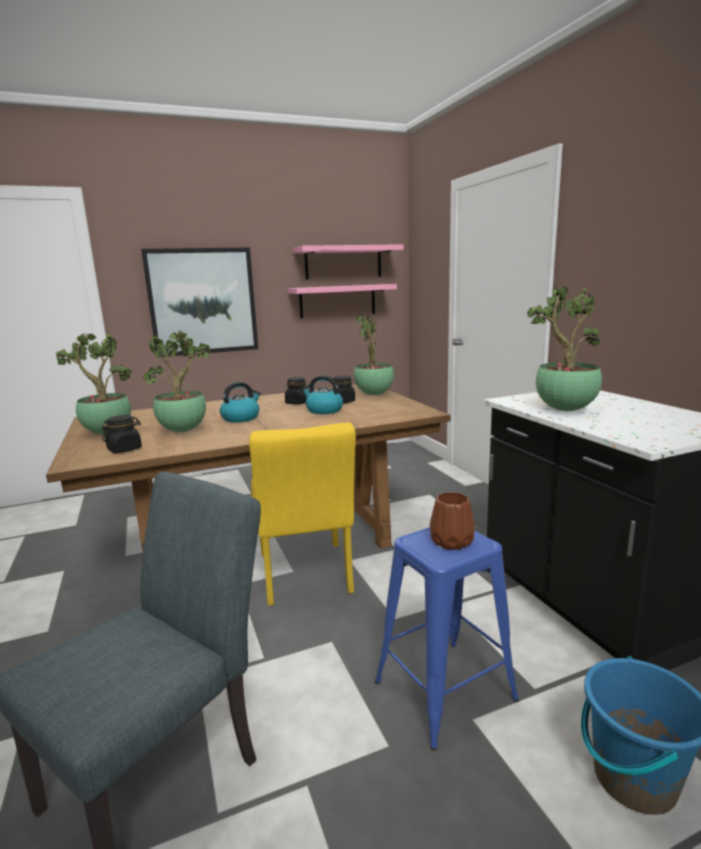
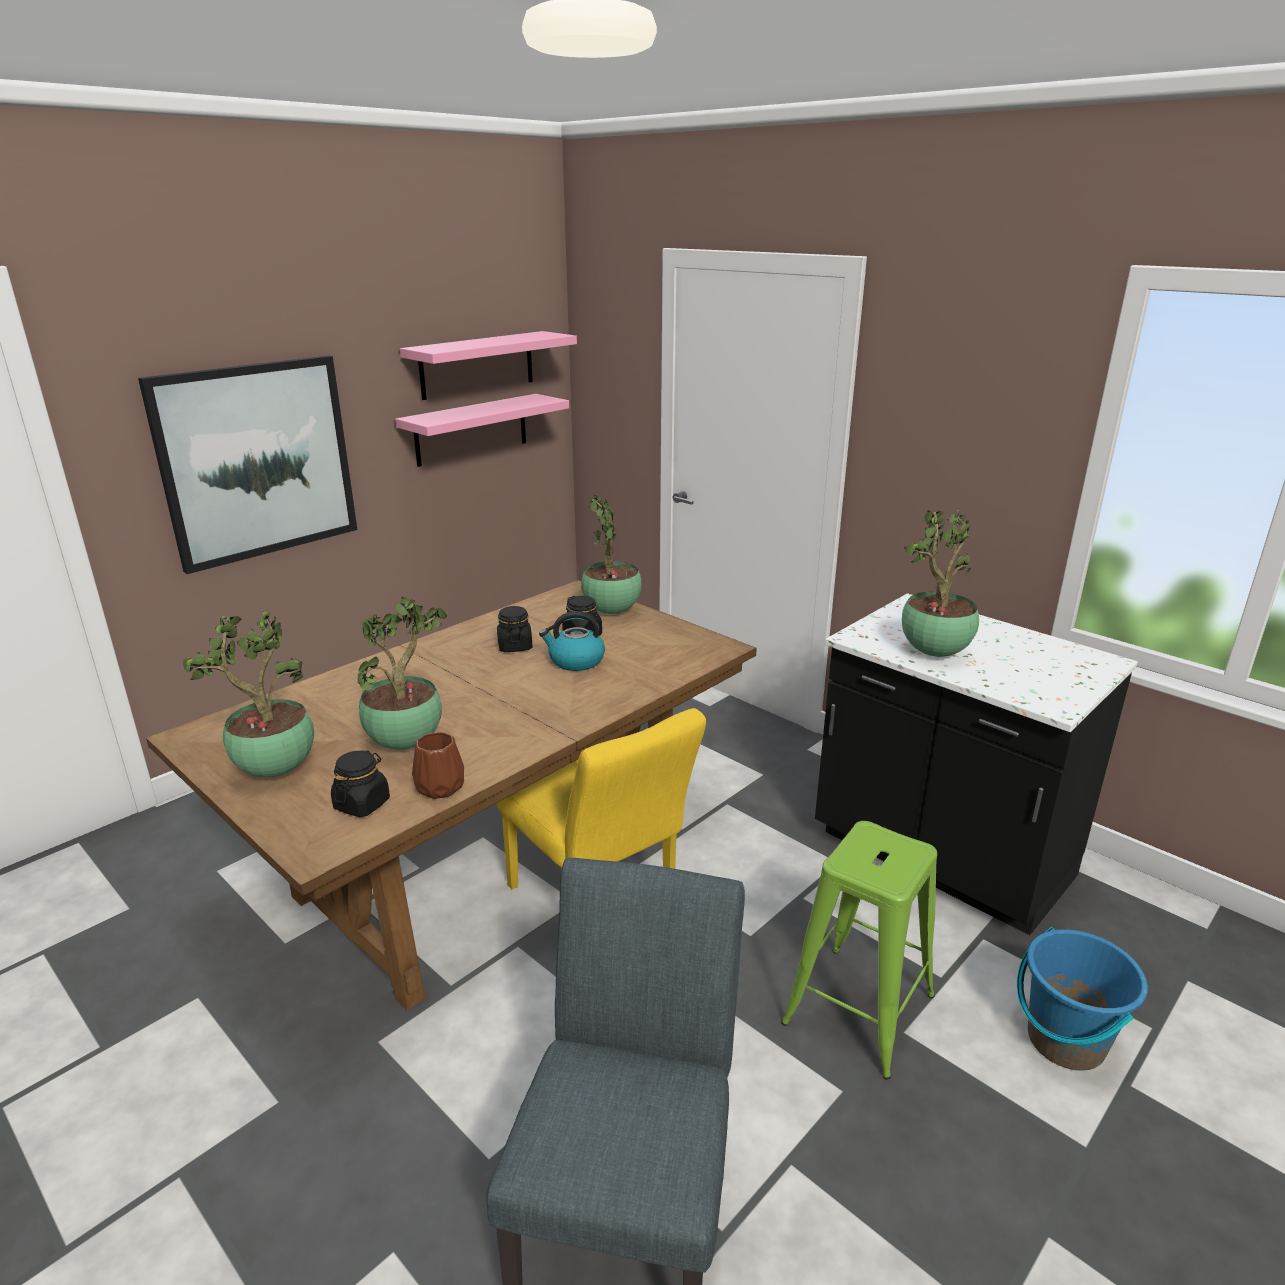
camera: 25 degrees left, 10 degrees up
(241, 418) = (466, 697): kettle -> none
(446, 690) = (859, 1008): blue stool -> green stool
(452, 541) = (884, 853): brown vase -> brown vase (441, 787)

